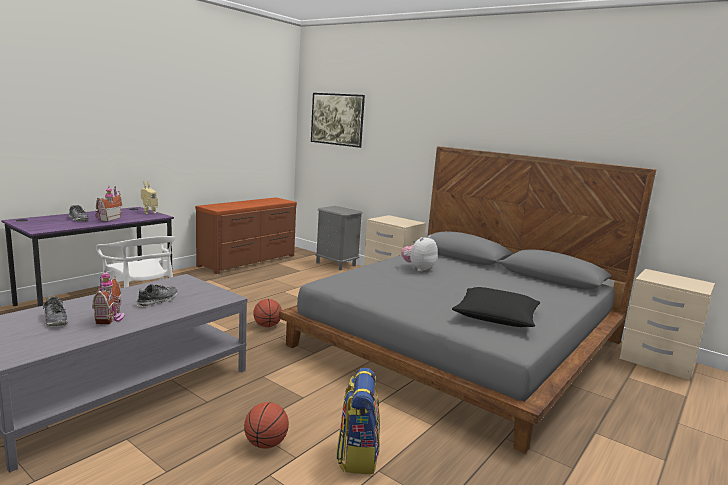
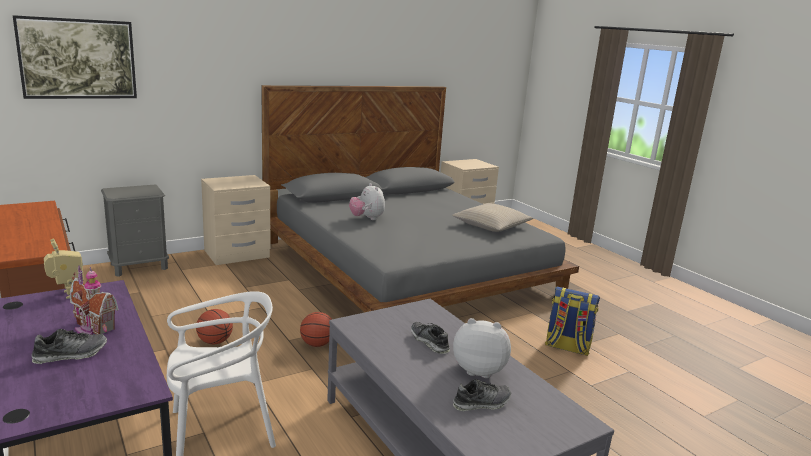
camera: 70 degrees left, 5 degrees up
(111, 318) = (479, 370): toy house -> plush toy
(266, 444) = (552, 380): basketball -> basketball (215, 342)
(496, 317) = (491, 225): black pillow -> beige pillow

